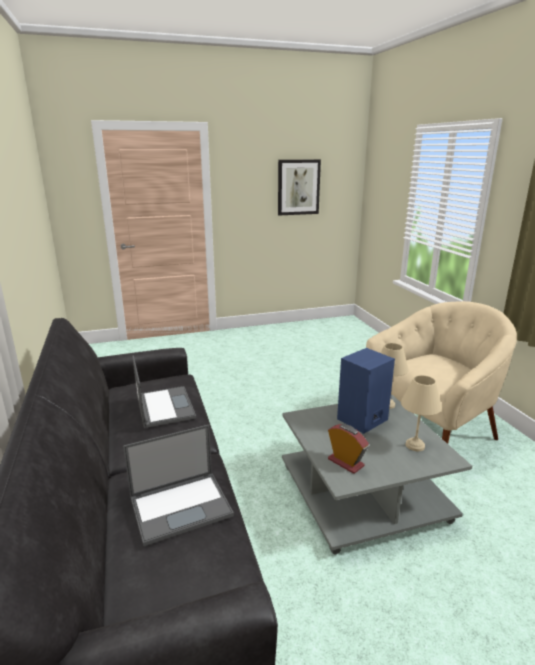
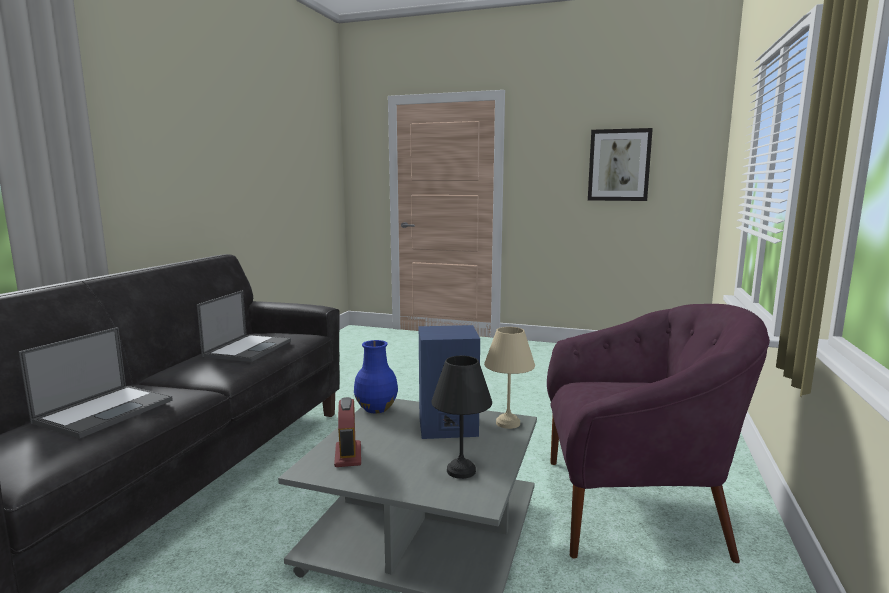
camera: 35 degrees right, 10 degrees down
(182, 506) = (105, 410): laptop -> laptop turned 75 degrees counterclockwise
(302, 422) = (376, 409): none -> blue vase
(415, 446) = (460, 471): beige table lamp -> black table lamp
(431, 428) = (633, 506): beige armchair -> purple armchair

